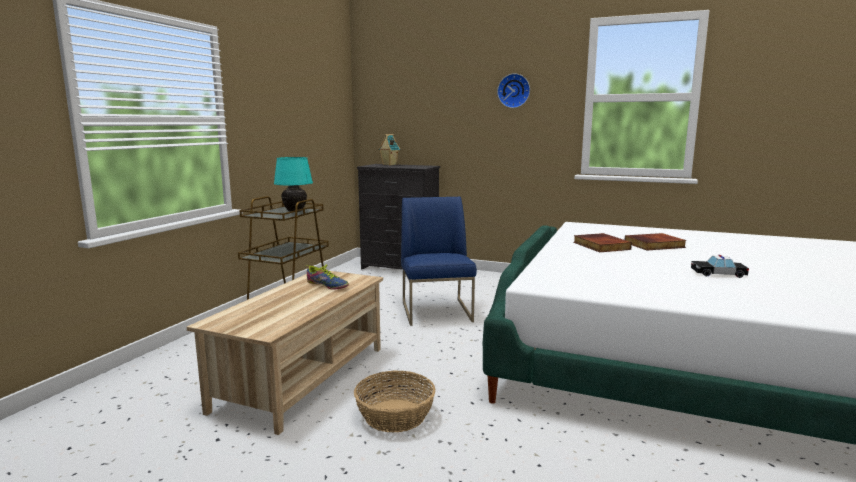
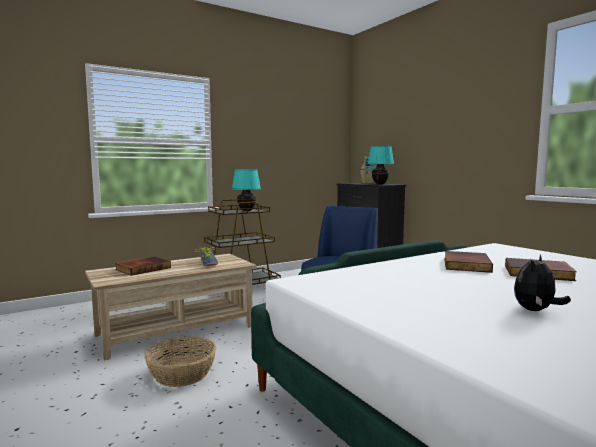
camera: 35 degrees right, 5 degrees down
(264, 307) = (143, 268): none -> book
(413, 166) = (380, 184): none -> turquoise table lamp
(514, 91) = (471, 110): wall clock -> none
(718, 274) = (536, 310): toy car -> plush toy

